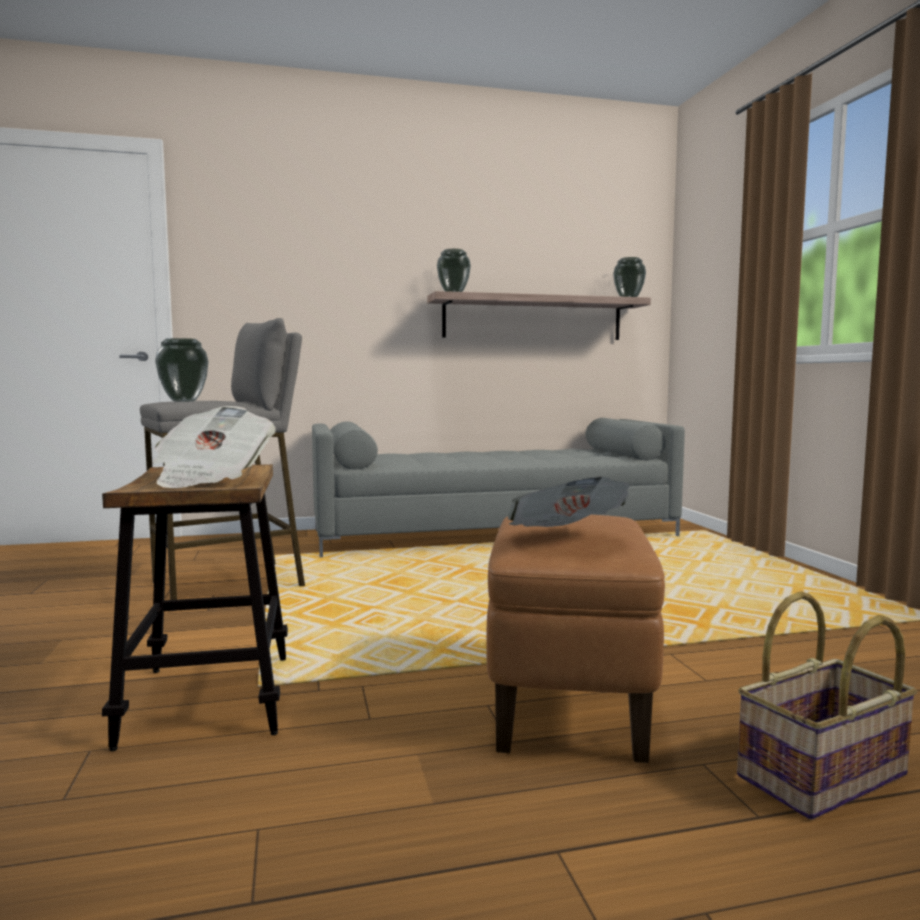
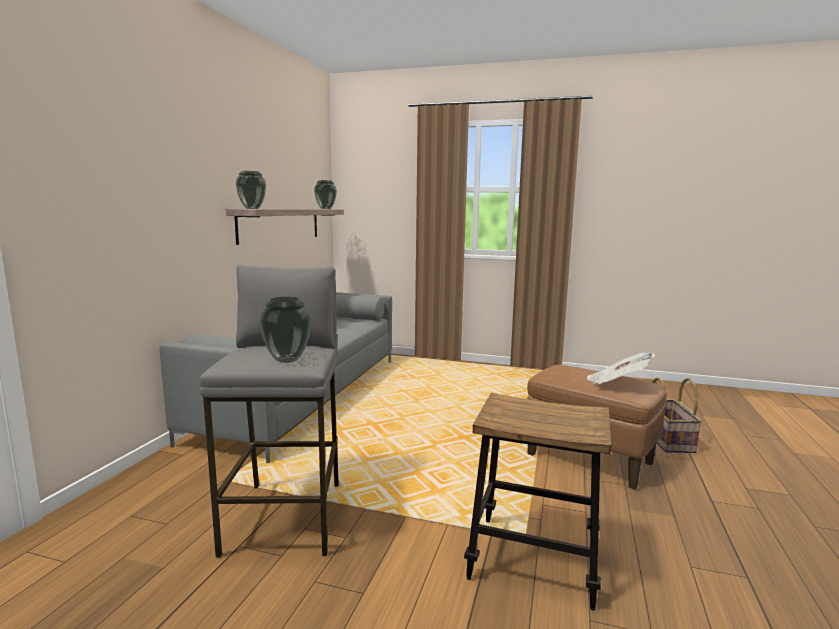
camera: 60 degrees left, 5 degrees up
(211, 479) = (559, 413): newspaper -> none

